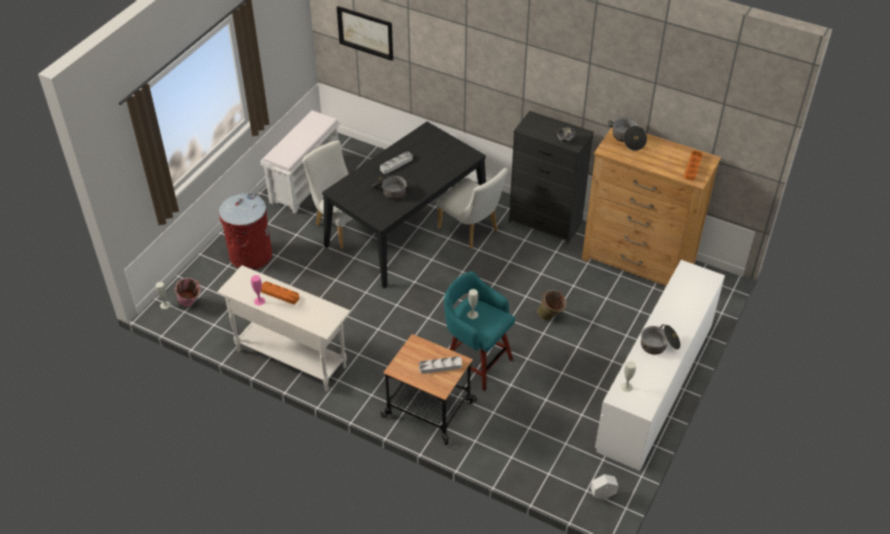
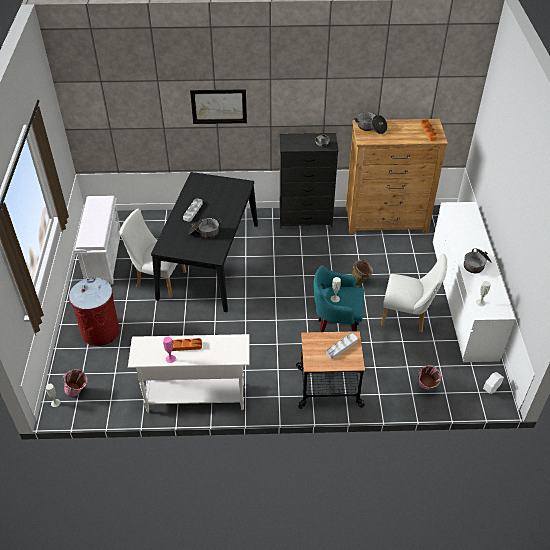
camera: 30 degrees left, 0 degrees up
(365, 32) = (119, 115): picture -> picture (219, 106)
(471, 231) = (258, 244): white chair -> white chair (408, 317)
(530, 459) = (425, 388): none -> pink bucket

